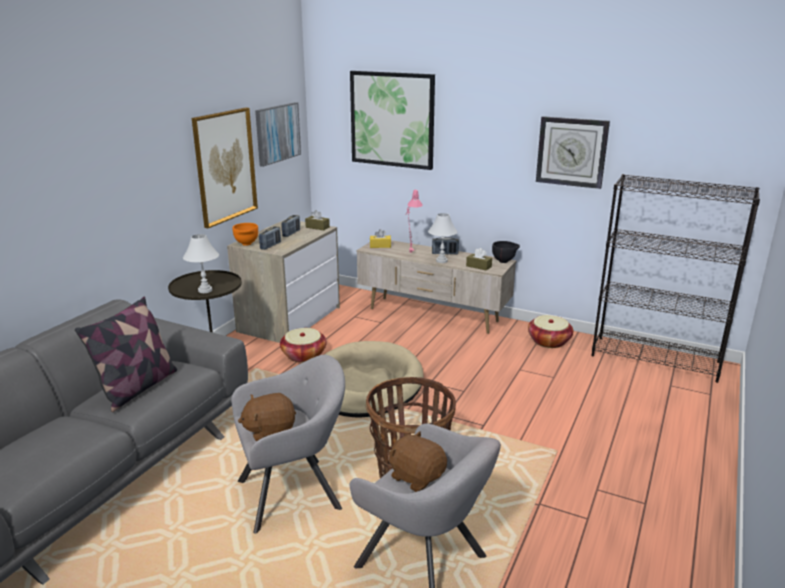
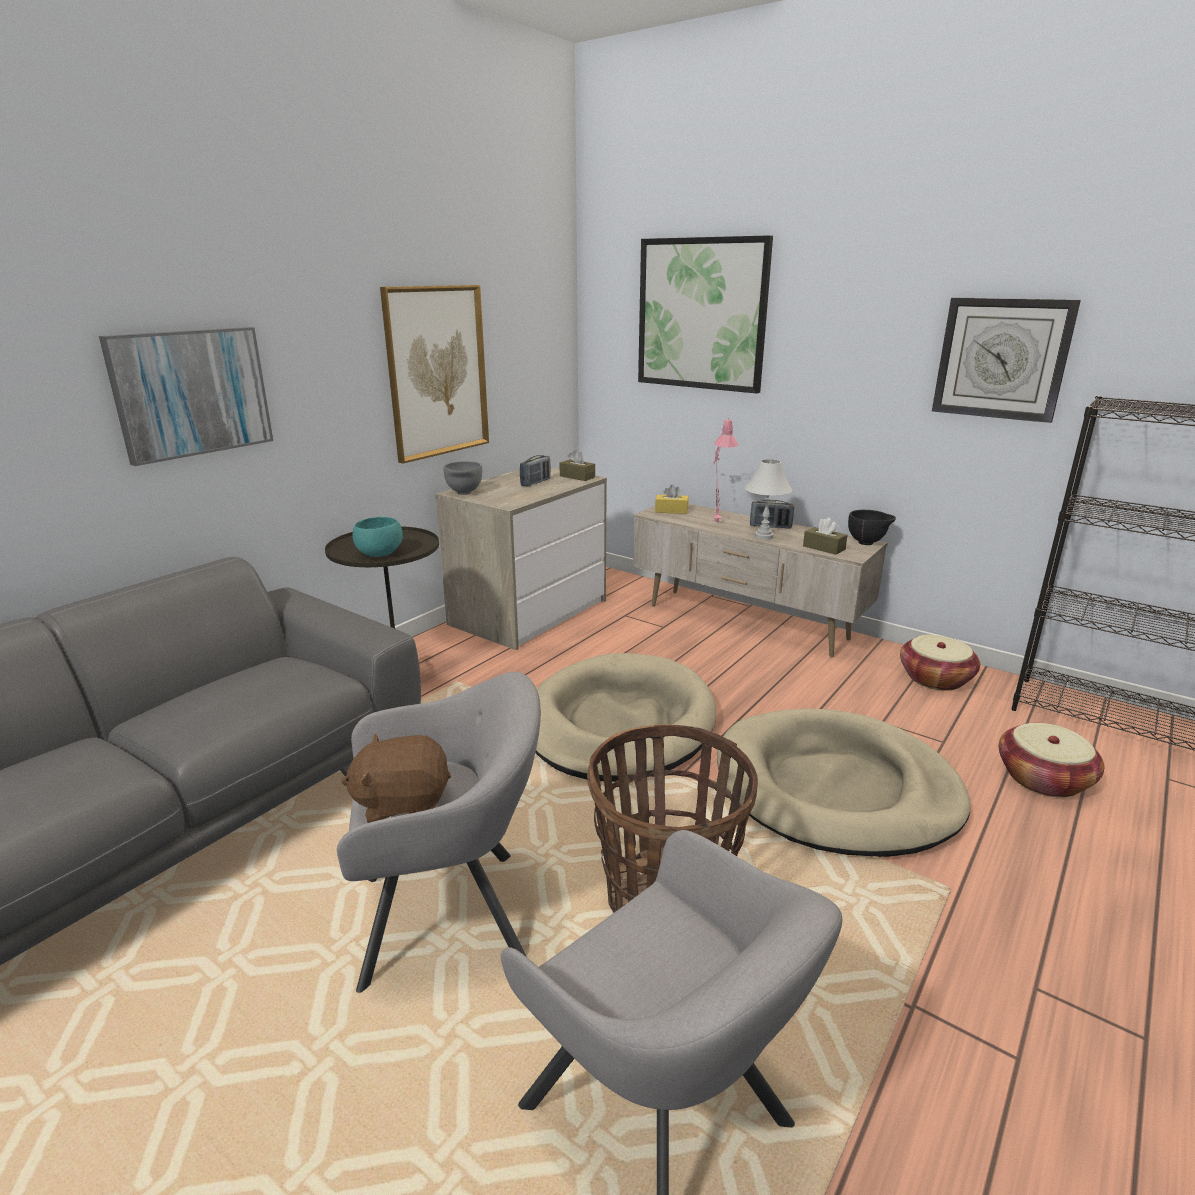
camera: 10 degrees right, 0 degrees up
(137, 388) = (220, 701): pillow -> none
(205, 290) = (379, 554): white table lamp -> turquoise bowl
(246, 244) = (464, 493): orange bowl -> grey bowl
(270, 246) = (498, 497): radio -> none
(277, 133) = (527, 333): picture -> picture (192, 393)
(304, 355) = (535, 668): basket -> basket (1043, 779)
(417, 476) = (654, 947): brown plush toy -> none
(495, 407) = (836, 788): none -> beige dog bed

